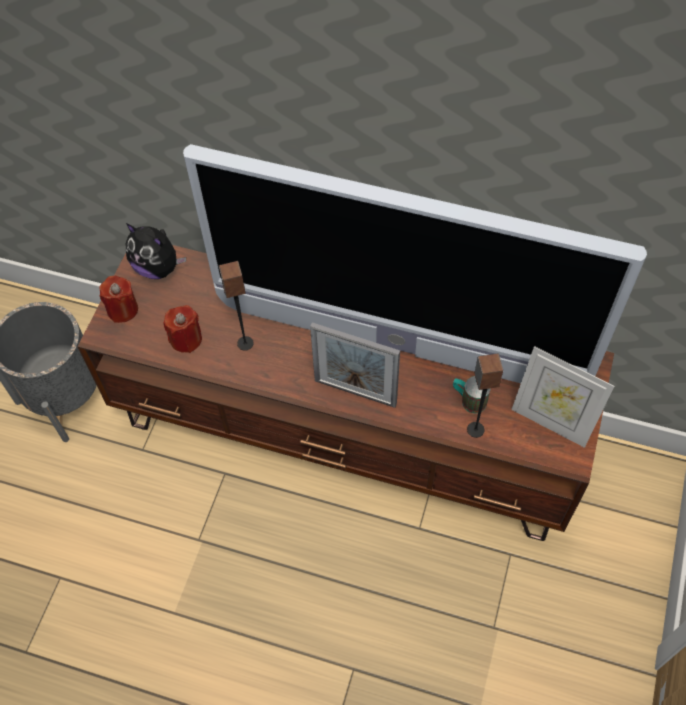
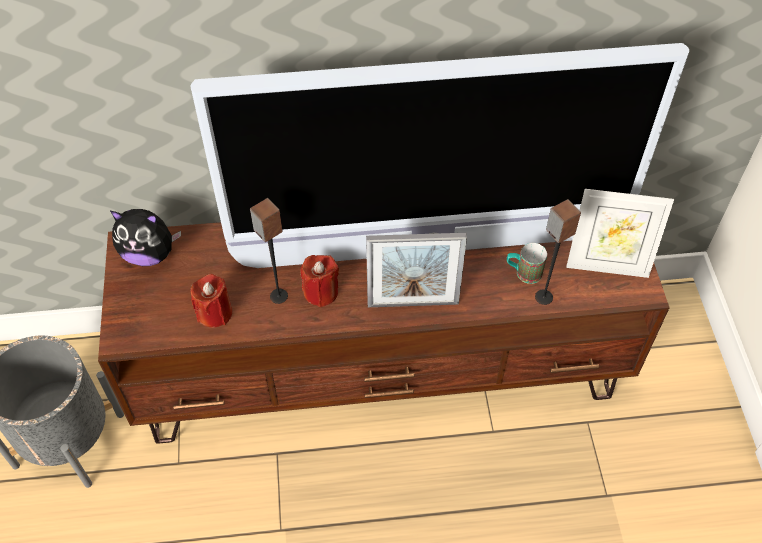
camera: 25 degrees left, 5 degrees down
(122, 309) = (131, 307): red candle -> red candle (321, 292)

